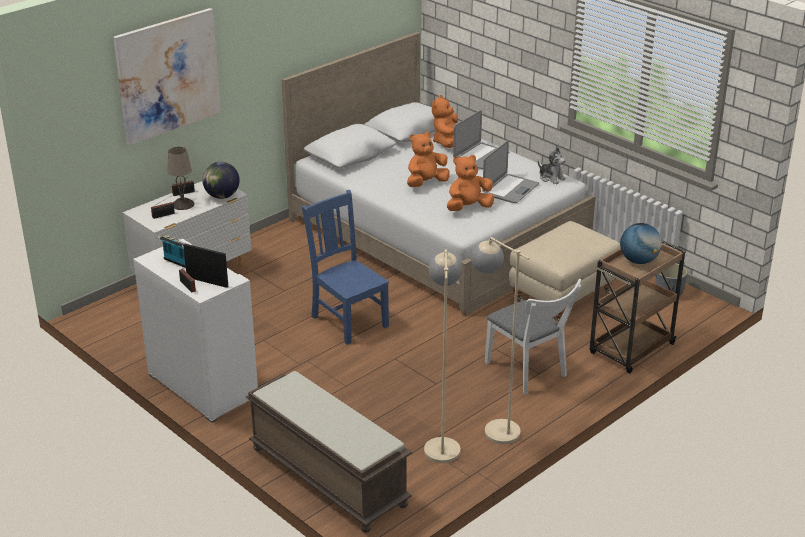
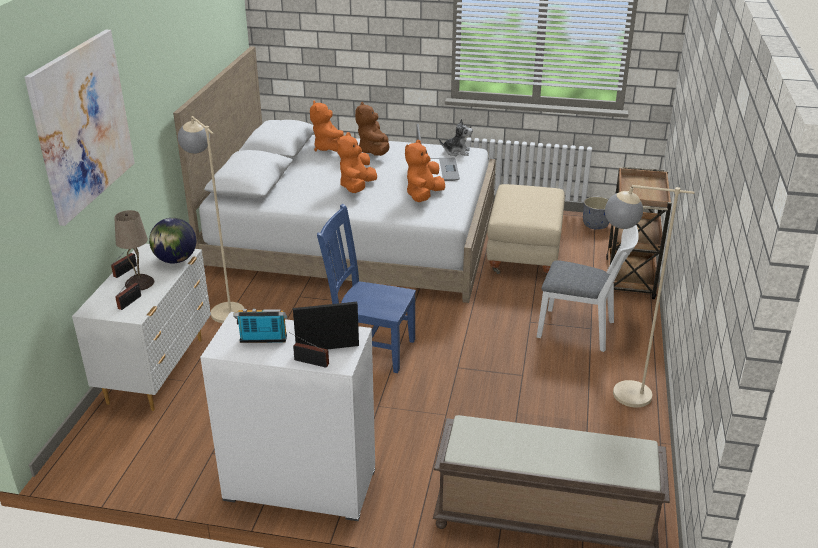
camera: 35 degrees left, 0 degrees up
(441, 442) = (597, 429): beige floor lamp -> beige floor lamp (222, 308)
(480, 156) = (374, 152): laptop -> brown plush toy
(638, 261) = (640, 190): globe -> none

